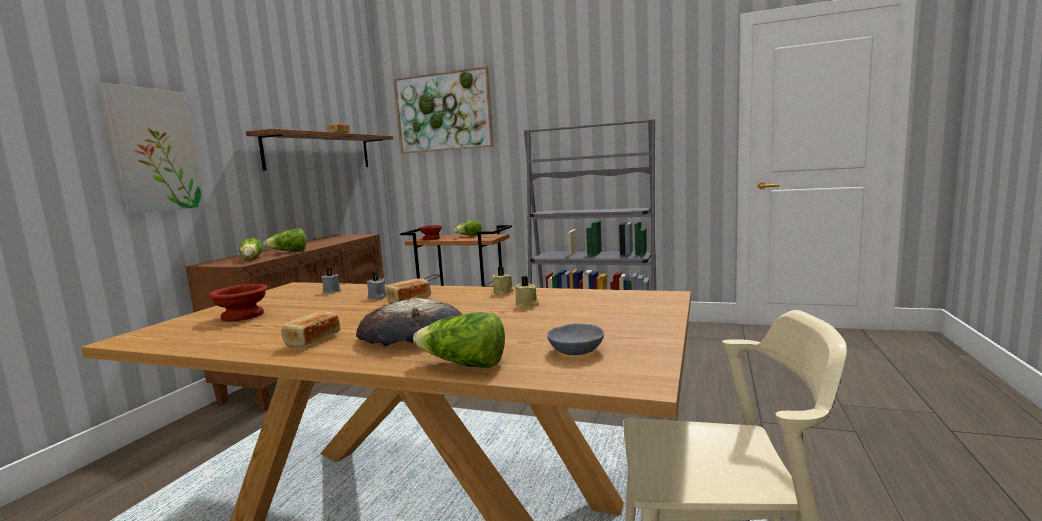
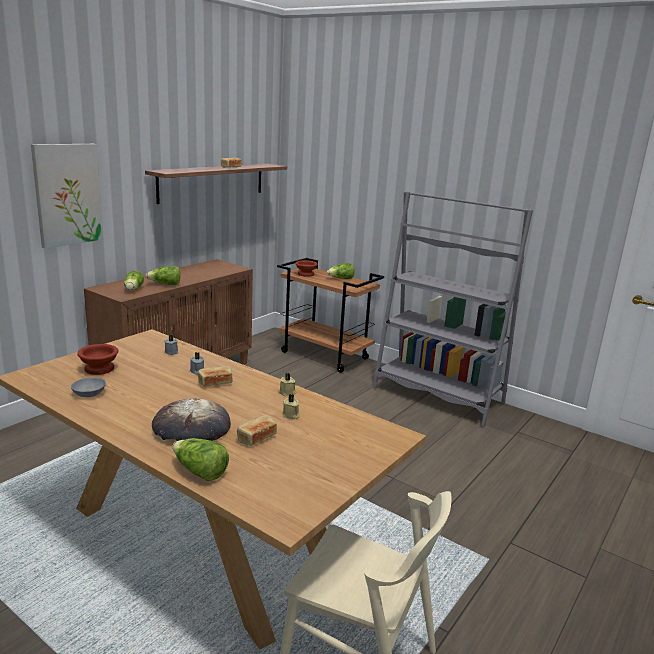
camera: 15 degrees right, 10 degrees up
(311, 340) = (127, 414): bread -> bread (256, 438)
(443, 112) = (339, 149): picture -> none
(574, 350) = (276, 479): grey bowl -> grey bowl (89, 393)

